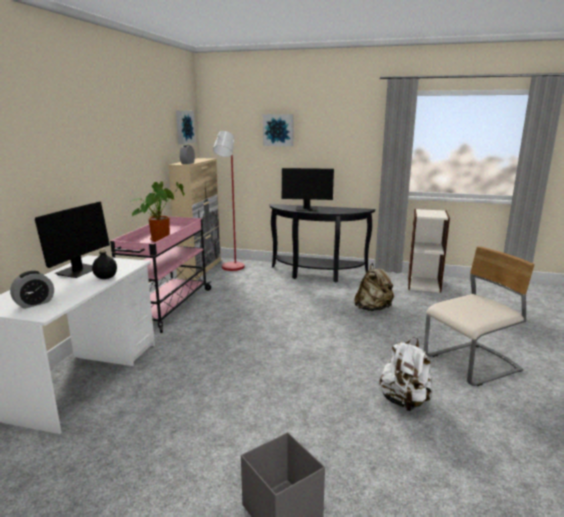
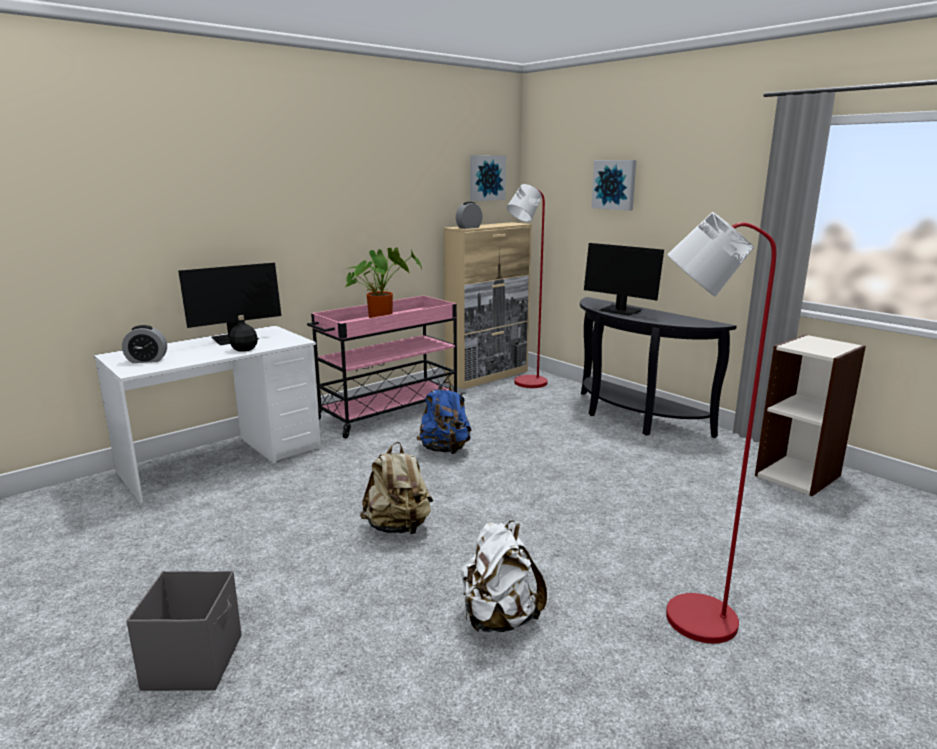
camera: 35 degrees right, 0 degrees up
(241, 321) = (445, 450): none -> blue backpack
(373, 309) = (647, 486): beige backpack -> beige backpack (398, 527)
(472, 365) = (686, 618): beige chair -> red floor lamp

